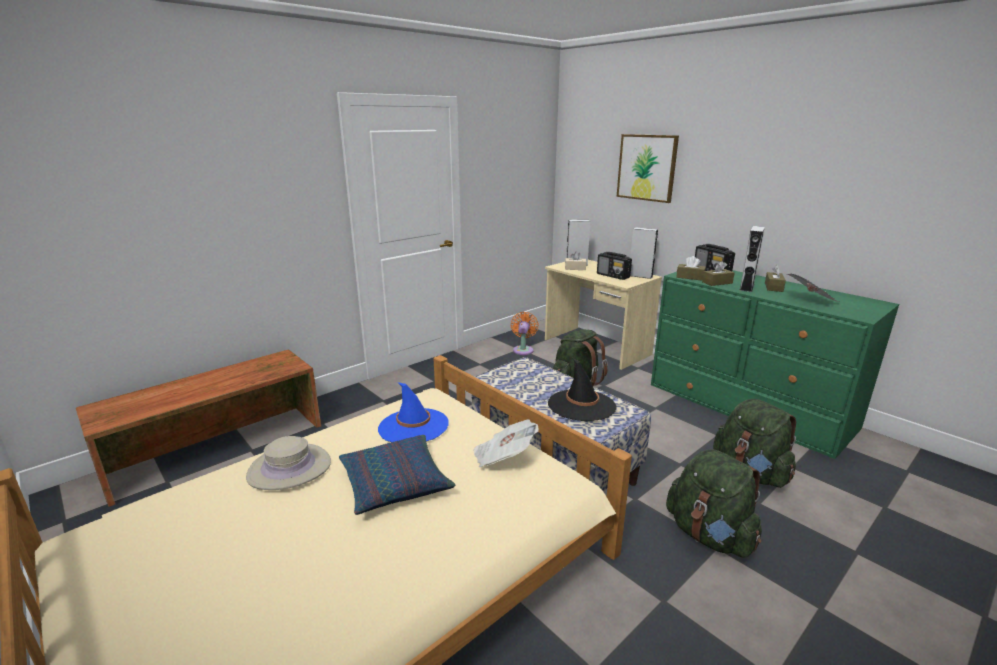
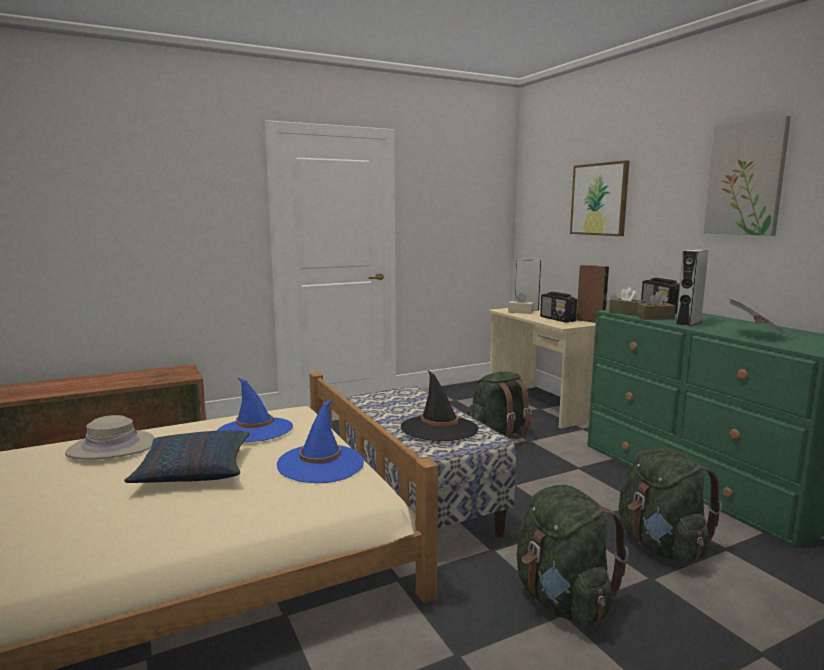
camera: 15 degrees right, 10 degrees down
(503, 457) = (321, 464): newspaper -> blue hat
(523, 349) = (458, 401): orange fan -> none
(640, 276) = (590, 321): grey speaker -> brown speaker
(773, 287) = (724, 324): brown tissue box -> none
(790, 163) = (746, 179): none -> picture

